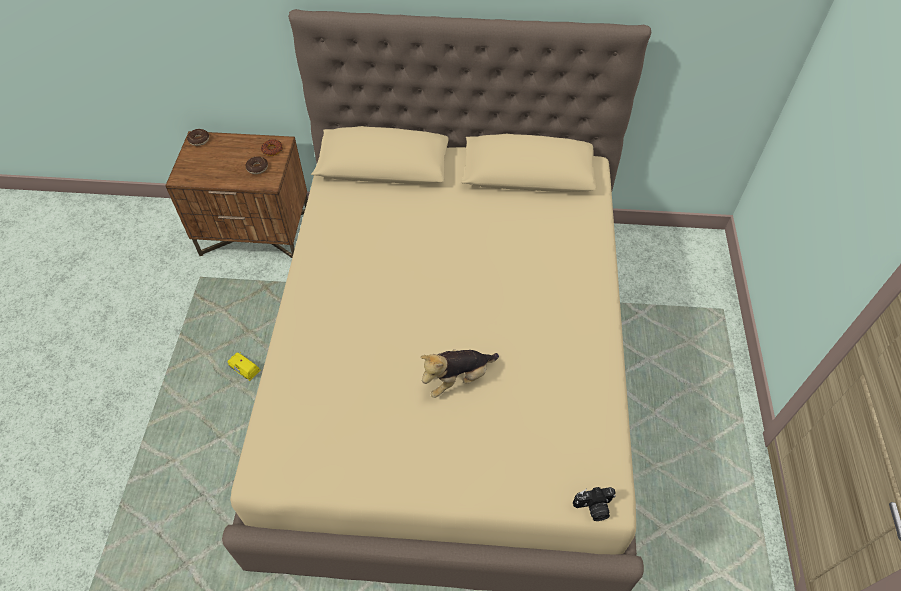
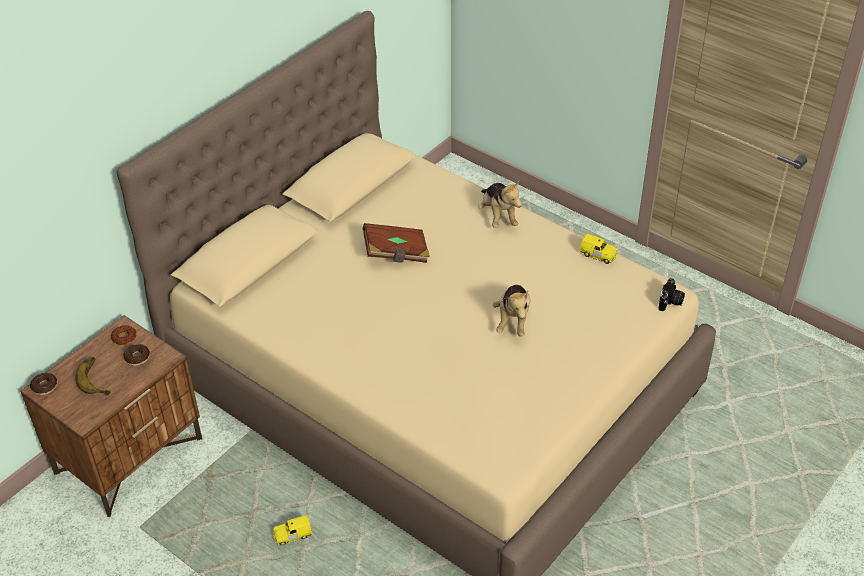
camera: 55 degrees left, 10 degrees down
(224, 160) = (97, 378): none -> banana
(471, 248) = (396, 253): none -> brown book
(585, 293) = (498, 216): none -> plush toy
(605, 403) = (598, 255): none -> yellow toy car

